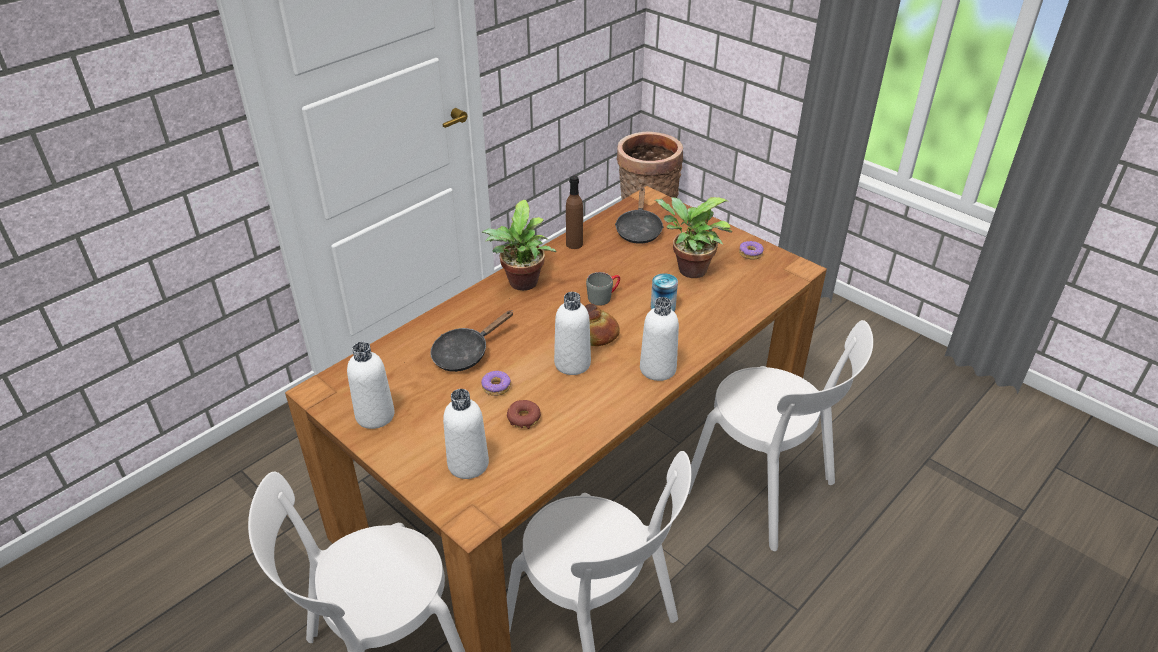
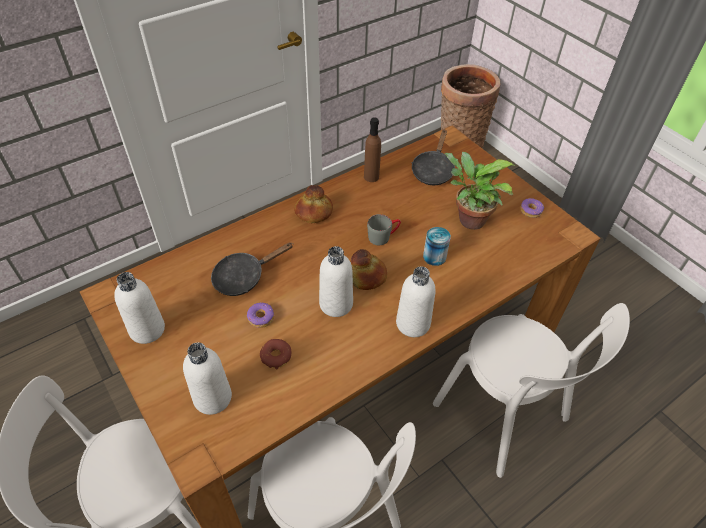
camera: 10 degrees right, 10 degrees up
(522, 285) = (313, 212): potted plant -> bread

